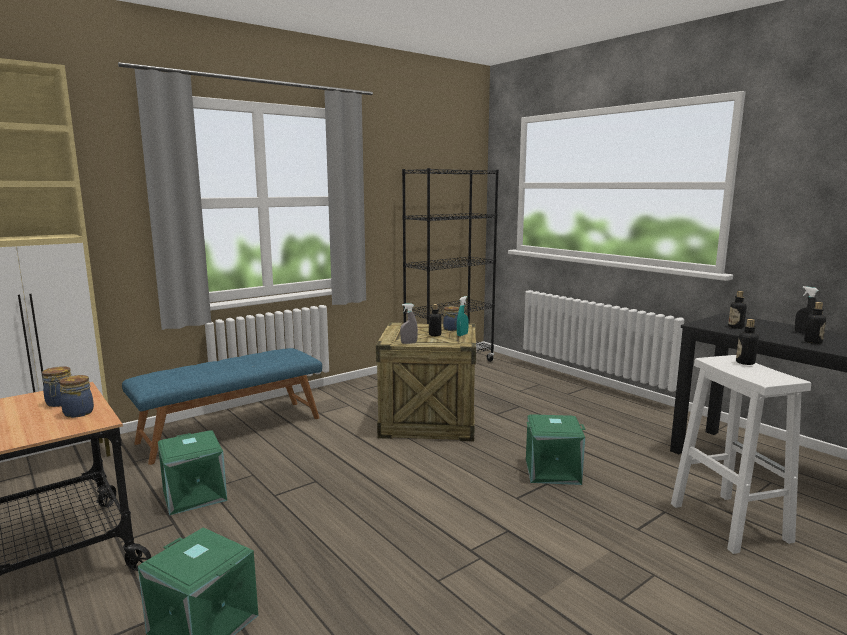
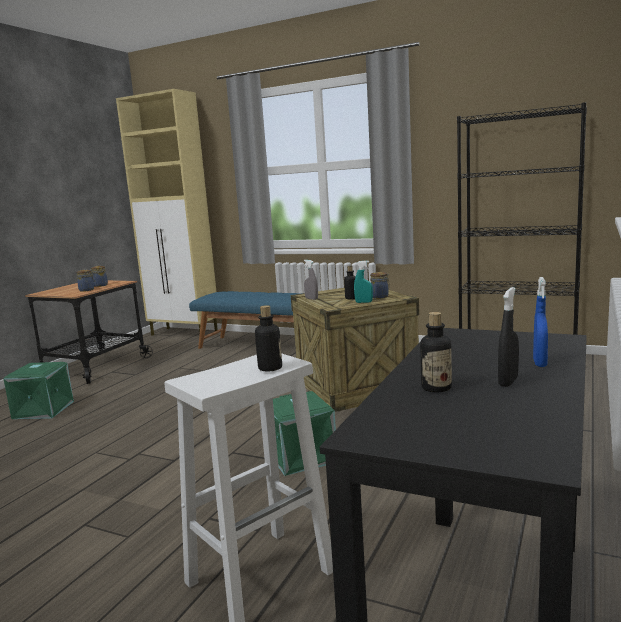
camera: 65 degrees right, 0 degrees up
(196, 495) = (169, 368): green storage box -> none
(735, 327) = (471, 347): bottle -> none
(774, 325) = (539, 363): none -> blue spray bottle

